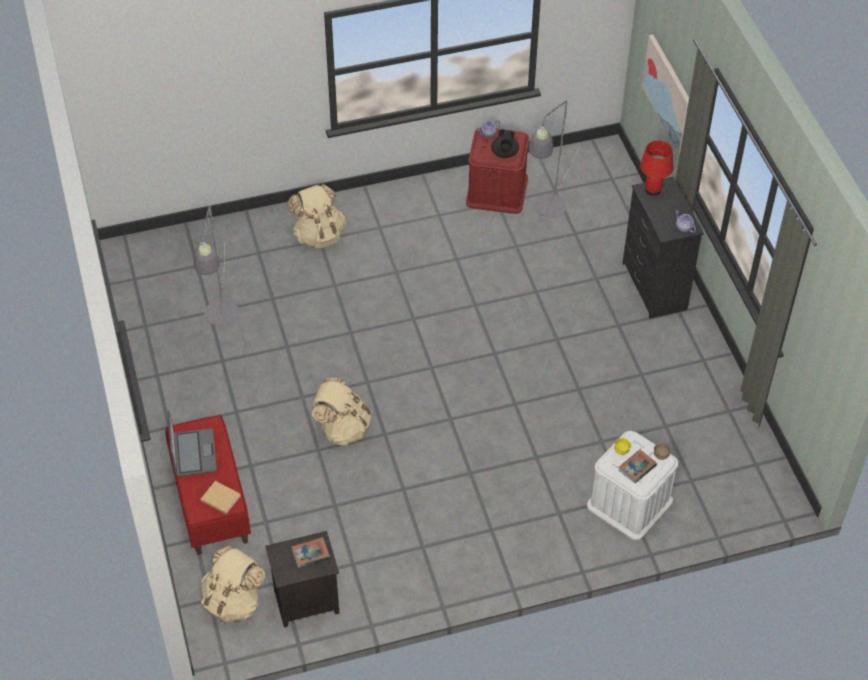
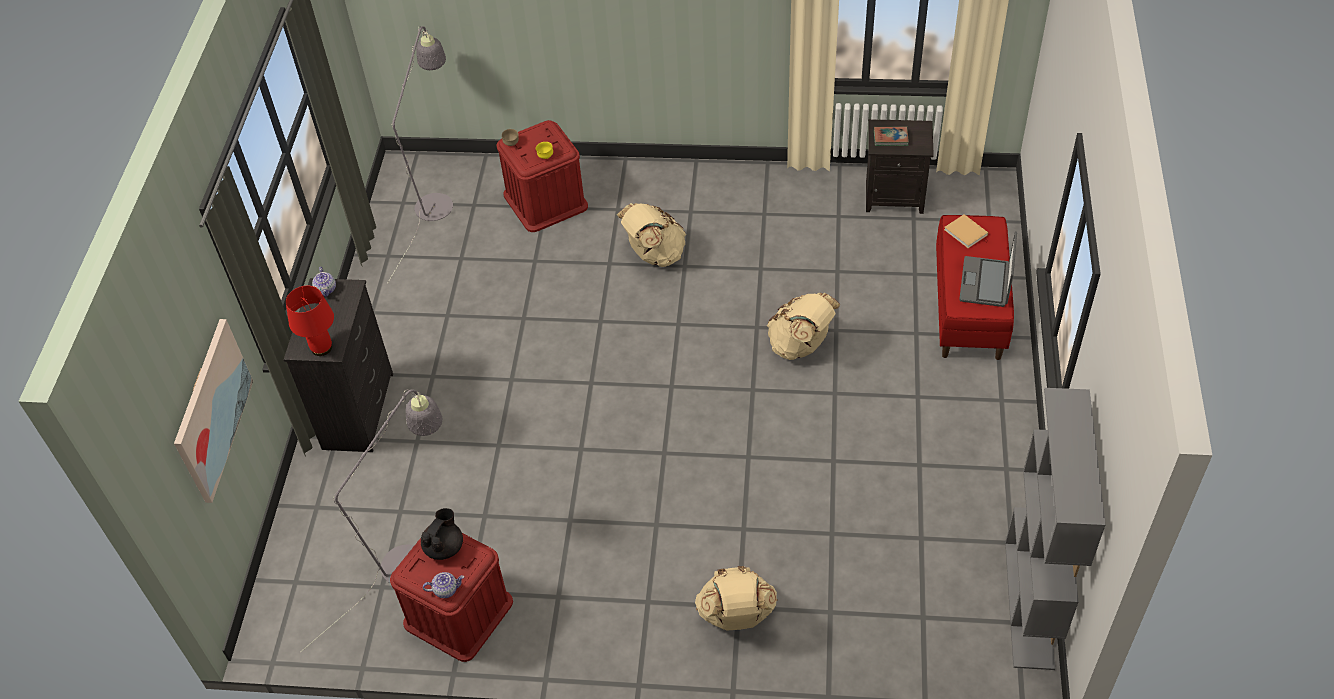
camera: 155 degrees left, 0 degrees up
(127, 291) = (1030, 605): none -> grey bookcase
(221, 319) = (907, 522): grey floor lamp -> grey floor lamp (437, 199)
(233, 601) = (966, 213): beige backpack -> beige backpack (654, 254)
(629, 503) = (545, 200): white storage box -> red storage box
(637, 468) = (541, 139): book -> none

